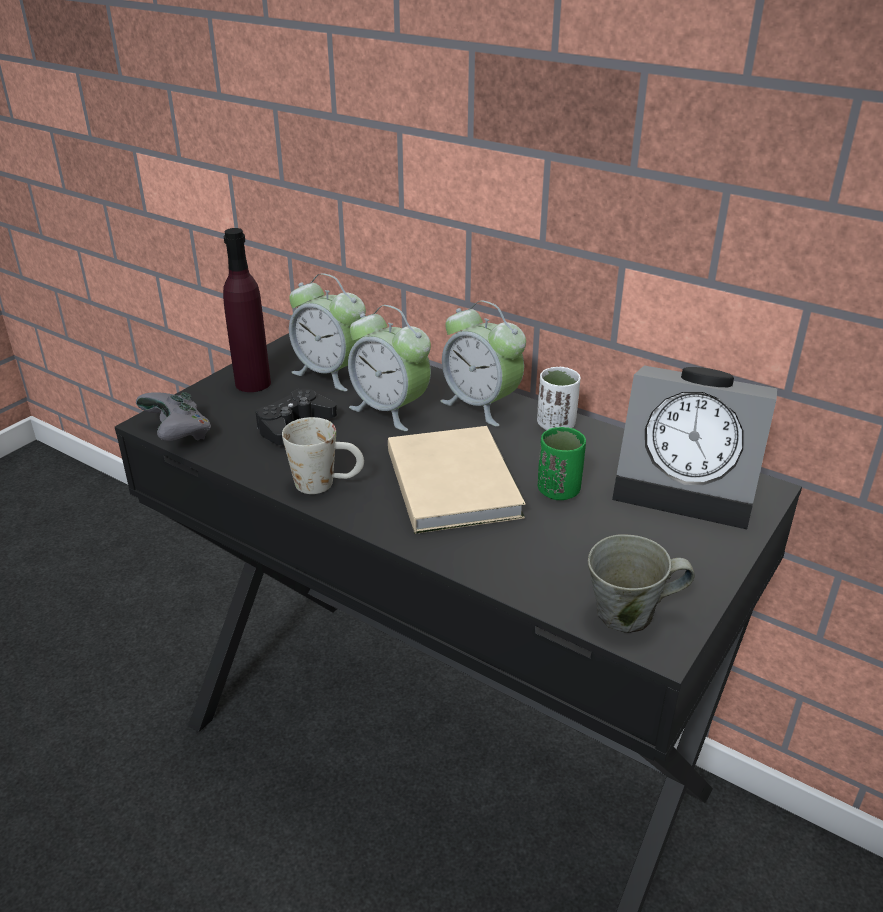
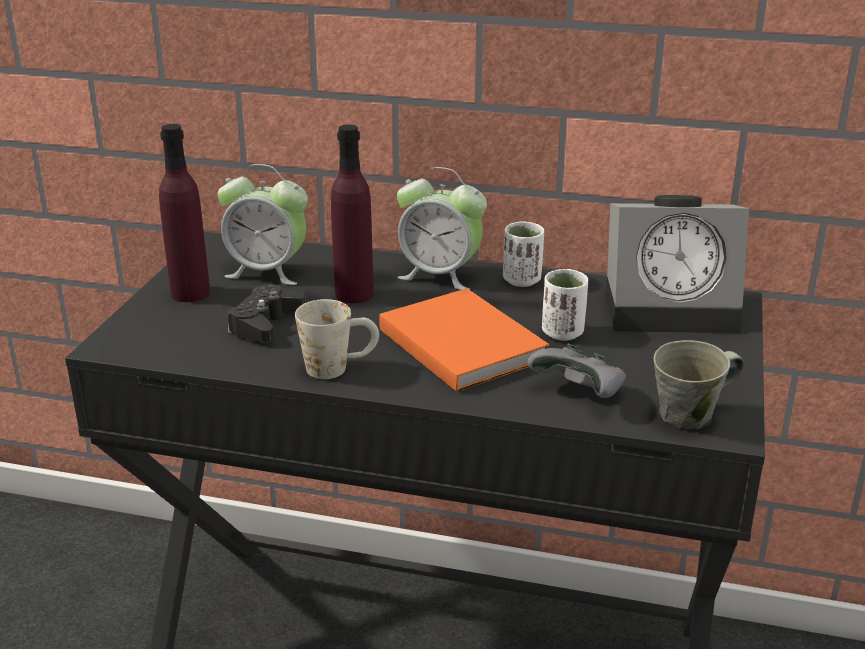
camera: 20 degrees left, 5 degrees down
(178, 434) = (146, 352): grey game controller -> grey game controller (580, 392)
(390, 410) = (354, 294): alarm clock -> purple bottle
(454, 481) = (461, 342): beige book -> orange book
(558, 491) = (562, 333): green cup -> white cup

